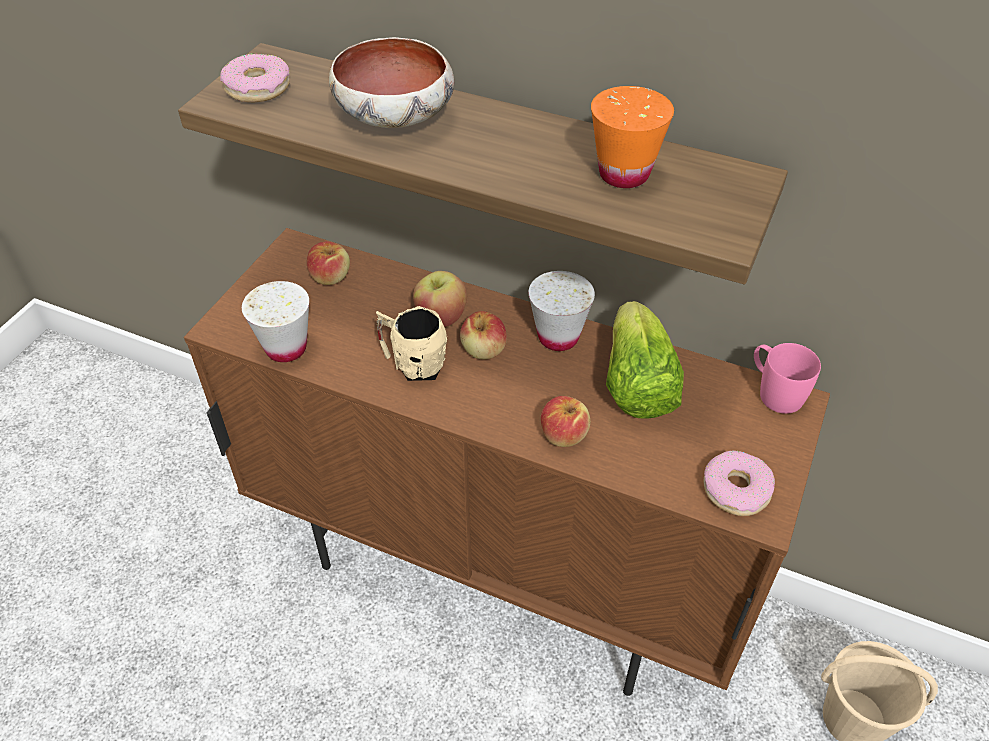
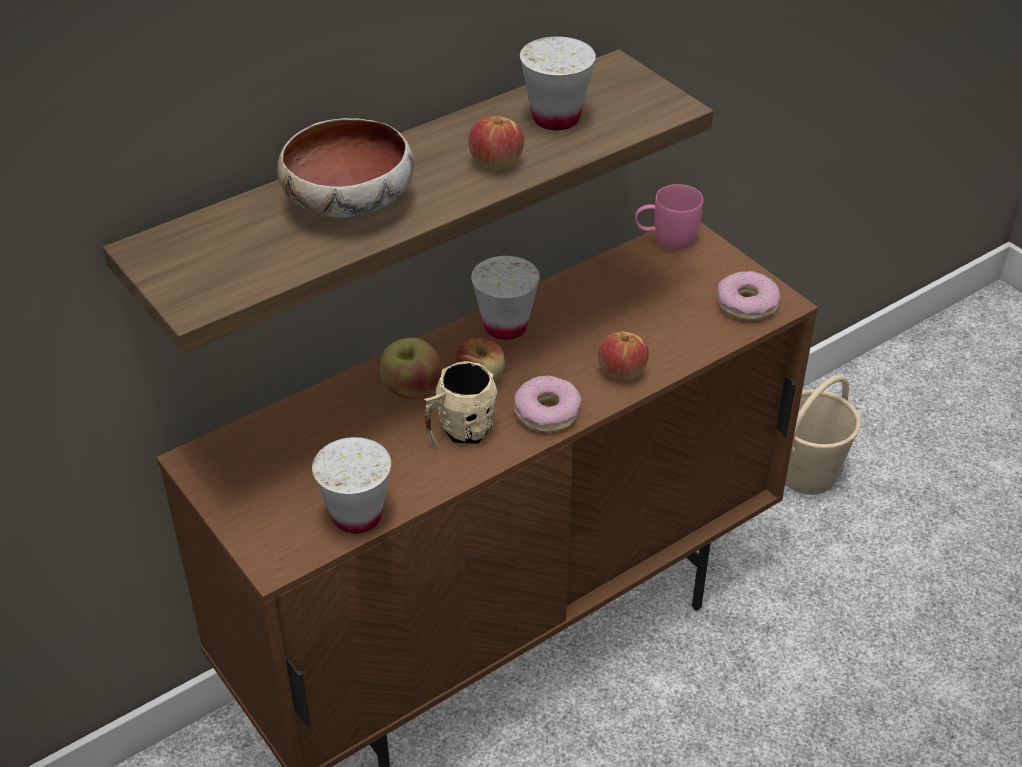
camera: 60 degrees left, 5 degrees down
(258, 88) = (199, 270): donut -> donut (546, 412)
(330, 276) = (276, 447): apple -> apple (496, 162)
(624, 174) = (556, 118): orange cup -> white cup
(636, 384) = (599, 306): lettuce -> none

